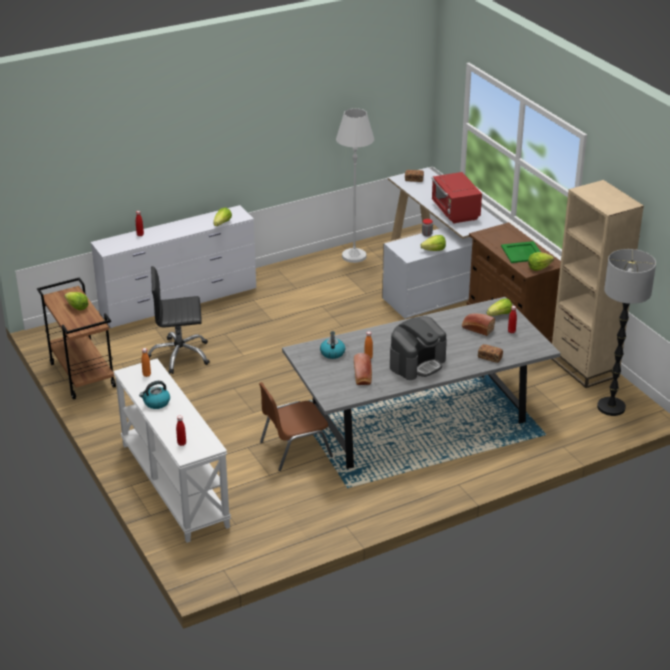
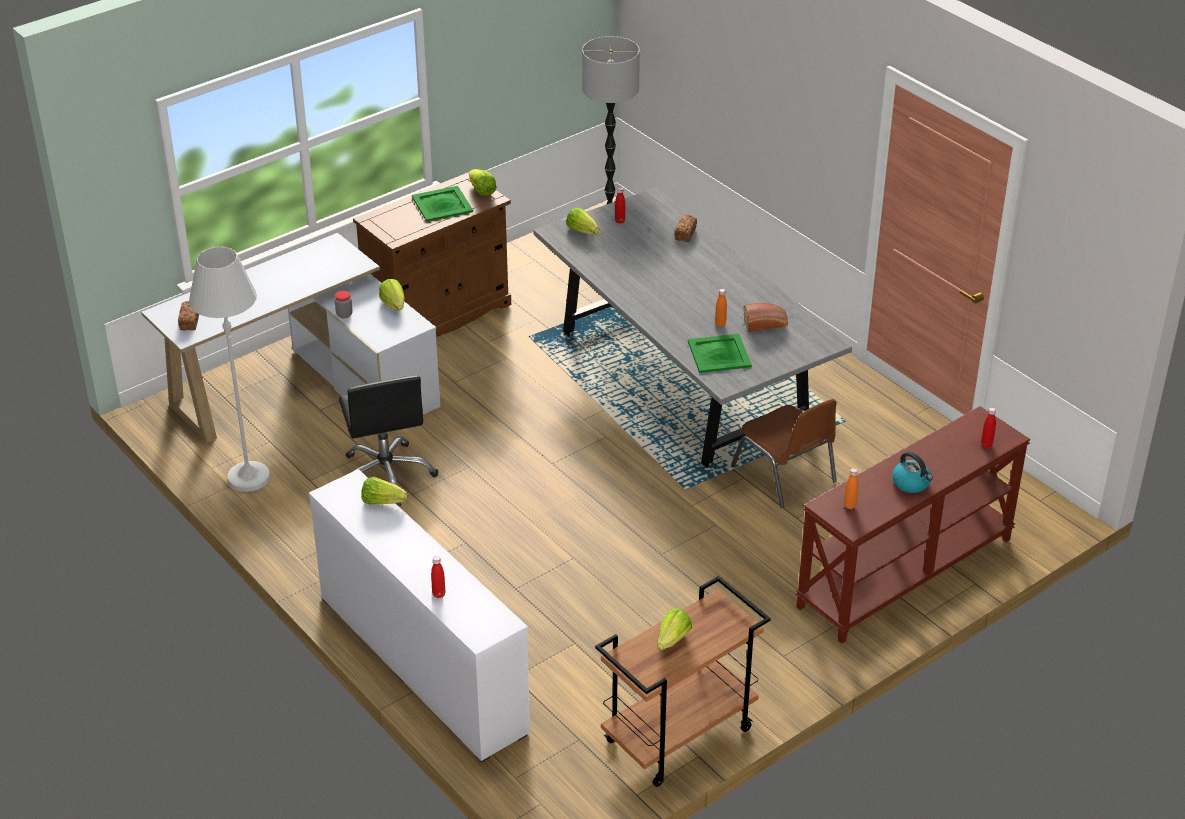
camera: 100 degrees left, 5 degrees up
(173, 485) = (906, 574): white console table -> brown console table
(180, 355) = (591, 629): black office chair -> black office chair (387, 475)
(332, 353) = (720, 354): kettle -> green tray
(417, 363) = (719, 285): coffee machine -> none
(455, 212) = (303, 276): red microwave -> none
(476, 329) = (622, 246): bread -> none
(584, 367) = (527, 256): beige bookcase -> none

